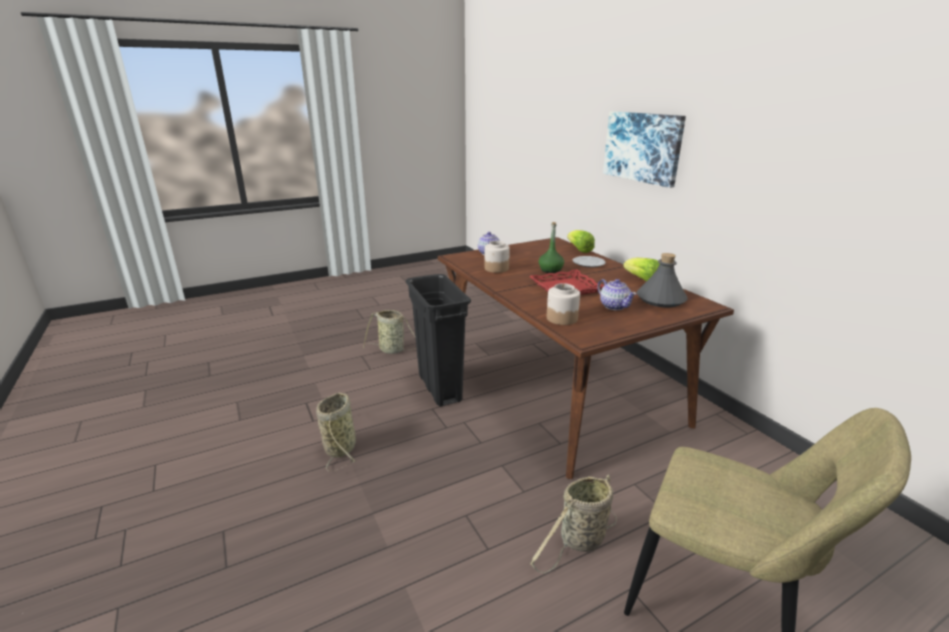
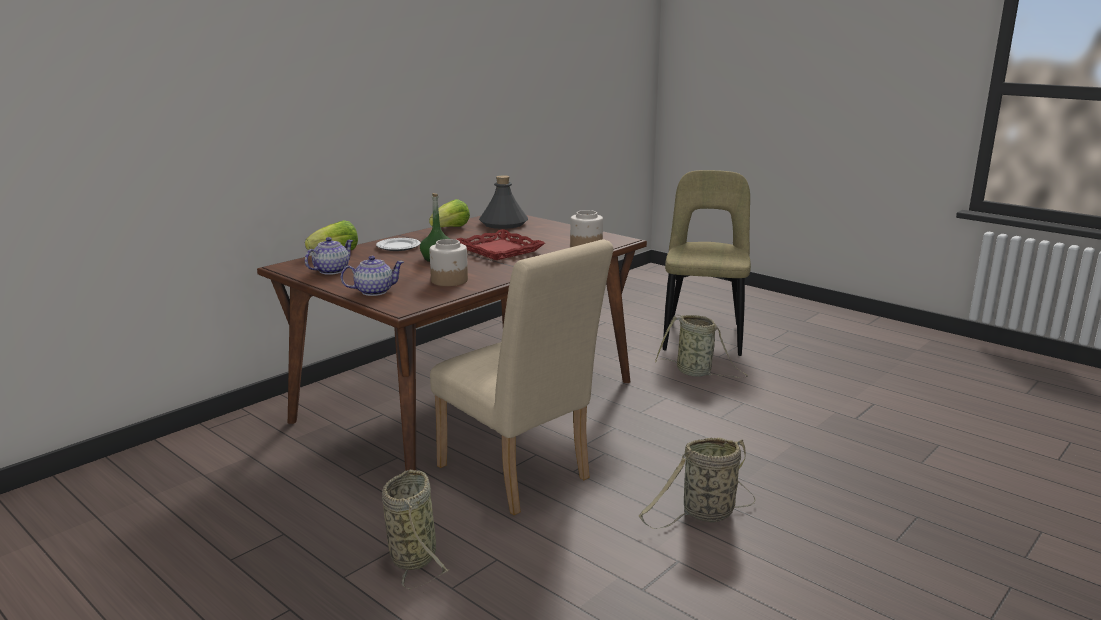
camera: 110 degrees left, 5 degrees down
(439, 388) = (519, 477): black trash can -> beige chair
(614, 306) = (535, 235): teapot -> teapot (330, 271)
(642, 147) = (307, 96): picture -> none

